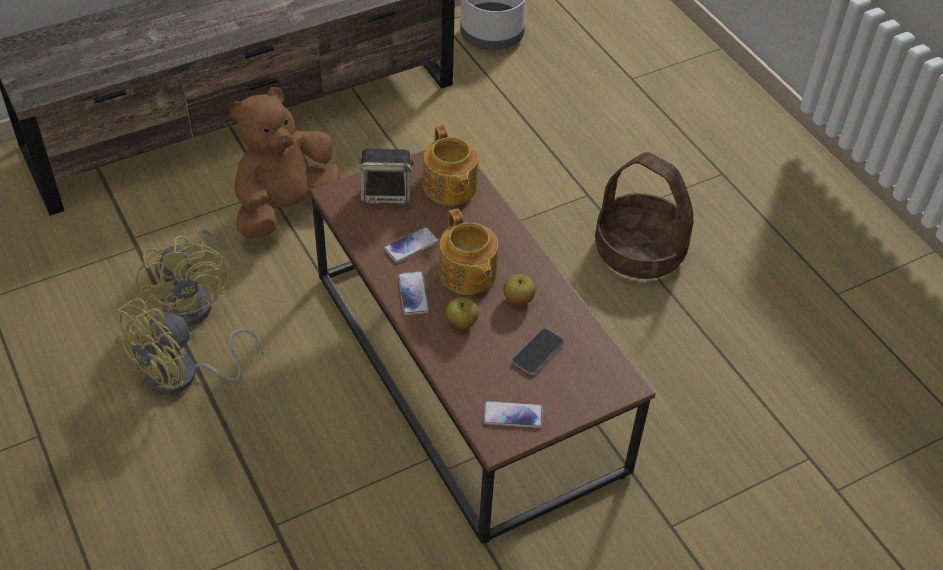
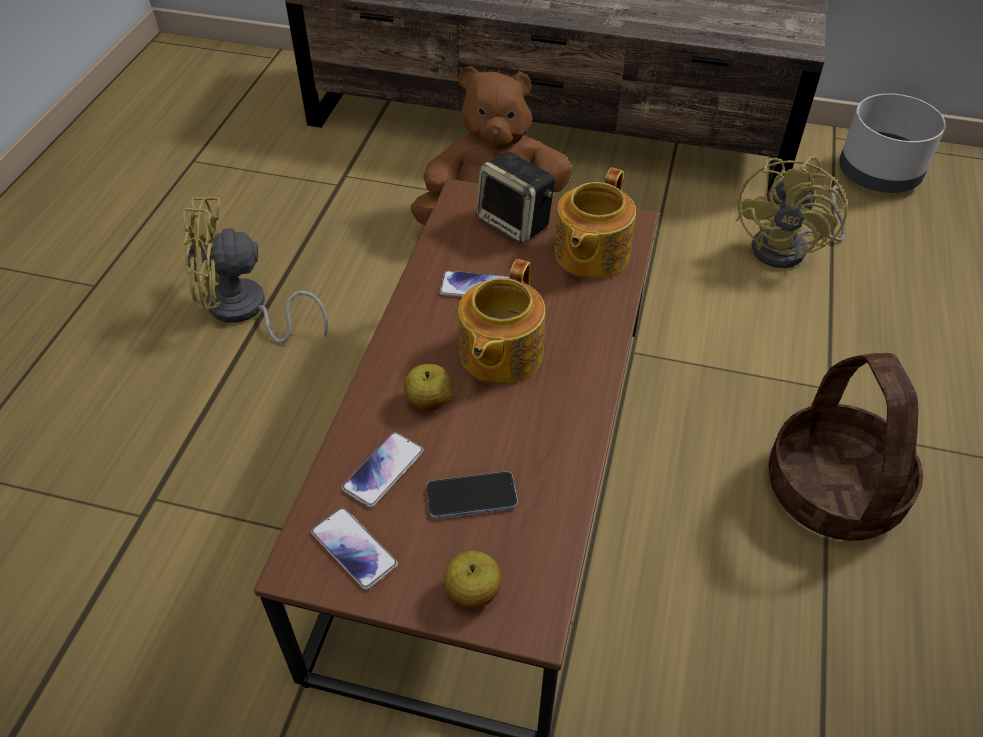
camera: 45 degrees right, 0 degrees up
(195, 301) = (330, 255): yellow fan -> yellow fan (789, 249)
(413, 294) = (417, 337): phone -> phone (383, 470)
(518, 299) = (523, 419): apple -> apple (473, 592)

